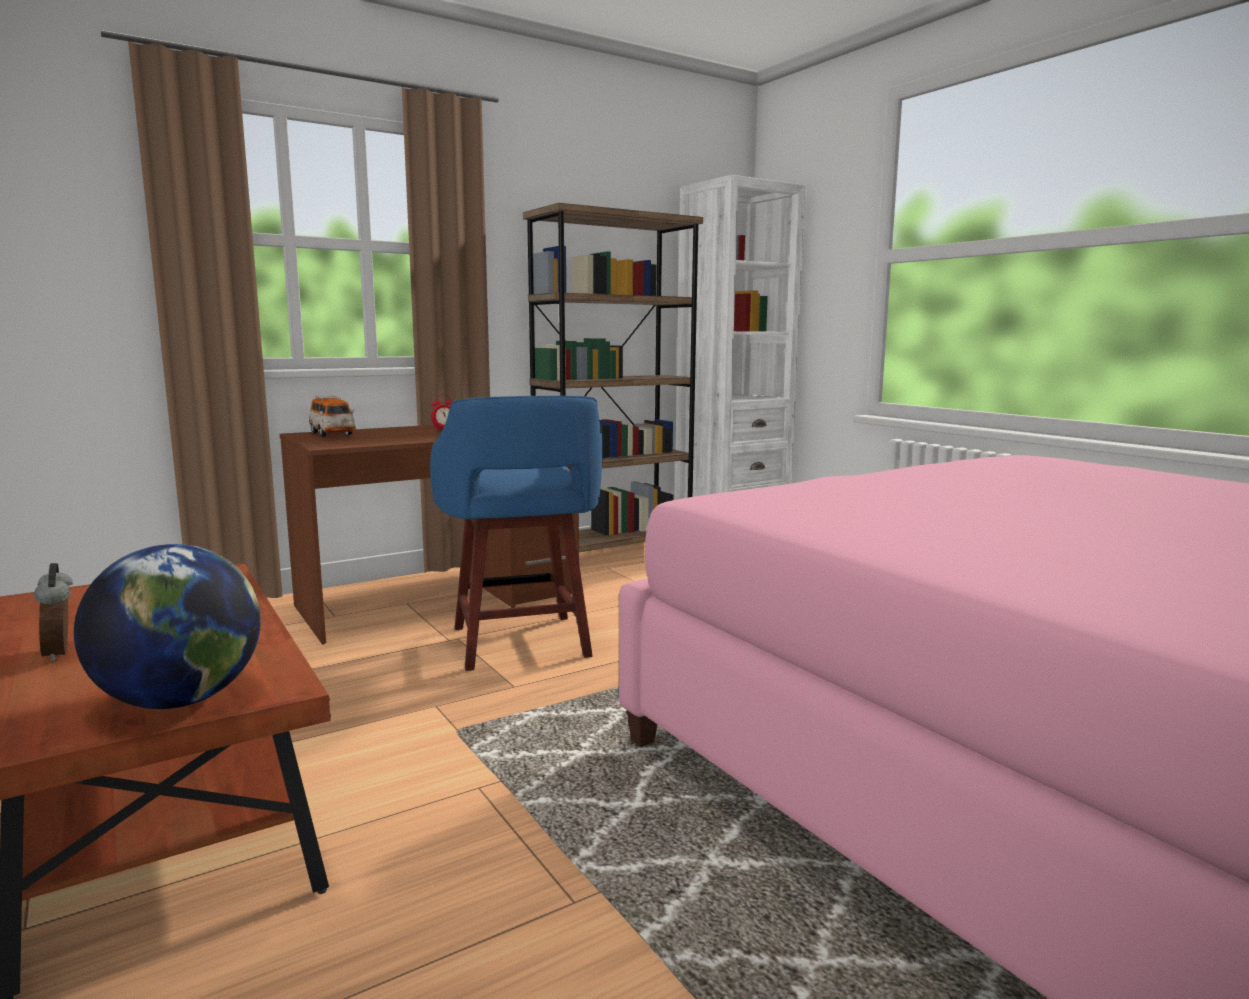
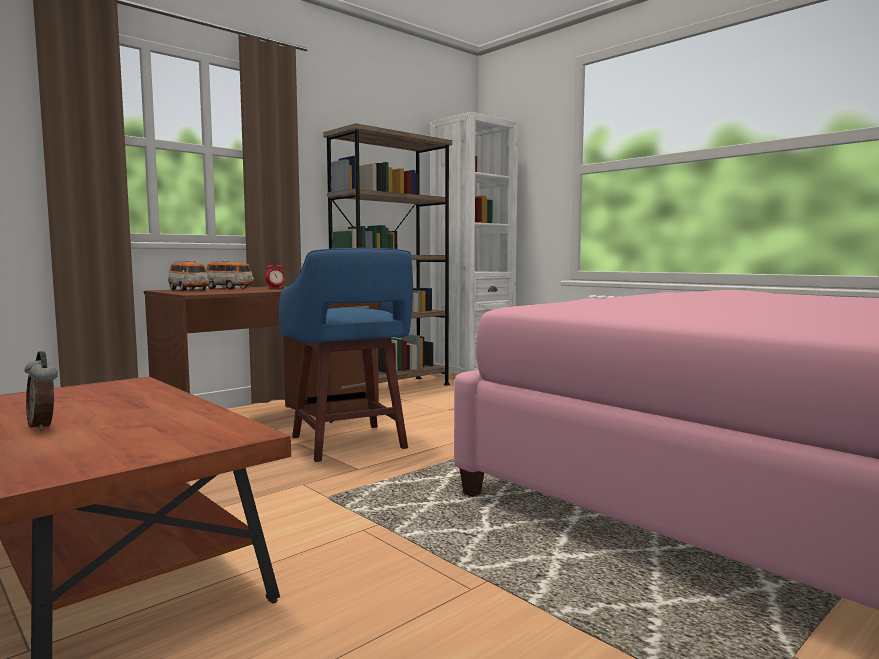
camera: 10 degrees left, 5 degrees down
(180, 700) = (174, 444): globe -> none
(385, 431) = (229, 288): none -> toy car

